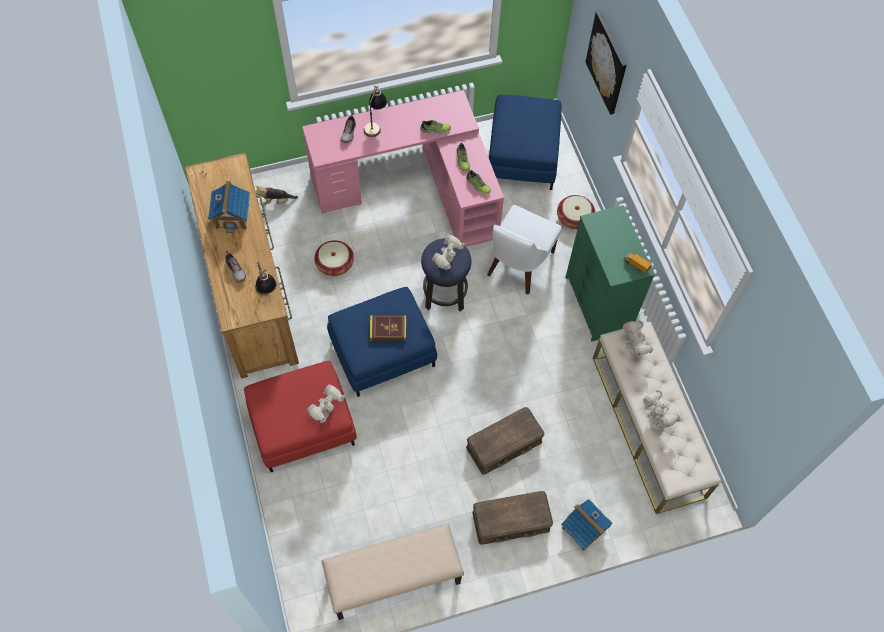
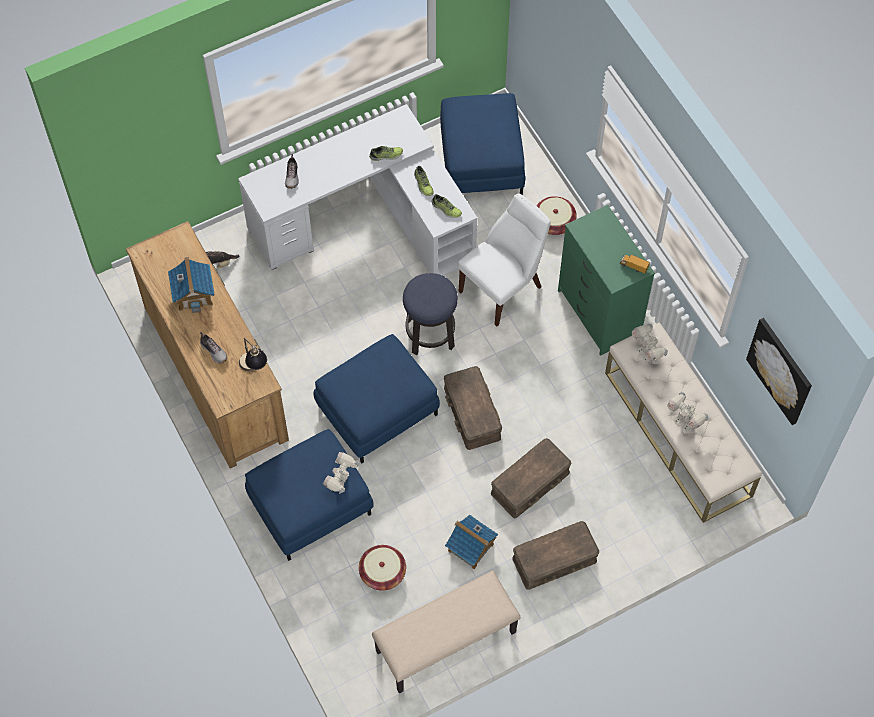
camera: 10 degrees left, 0 degrees up
(303, 426) = (310, 505): red ottoman -> blue ottoman
(335, 264) = (300, 323): basket -> basket (382, 572)
(375, 124) = (319, 161): table lamp -> none
(388, 329) = (384, 383): book -> none
(415, 187) = (368, 219): pink desk -> white desk
(447, 263) = (432, 301): toy robot -> none
(465, 370) = (471, 413): none -> brown storage box
(518, 265) = (503, 287): white chair -> white chair turned 150 degrees counterclockwise
(583, 529) = (631, 553): toy house -> toy house (471, 547)
(607, 63) = (562, 56): picture -> picture (780, 370)

